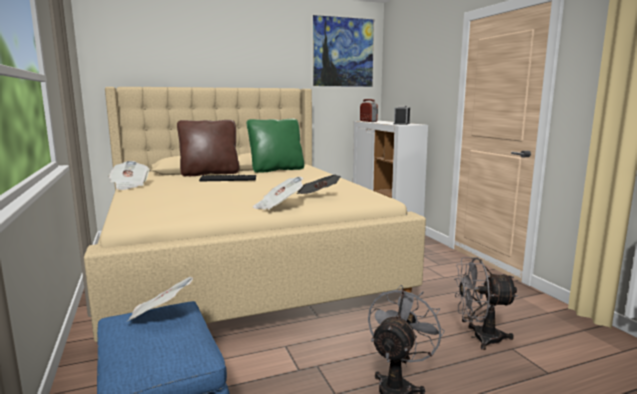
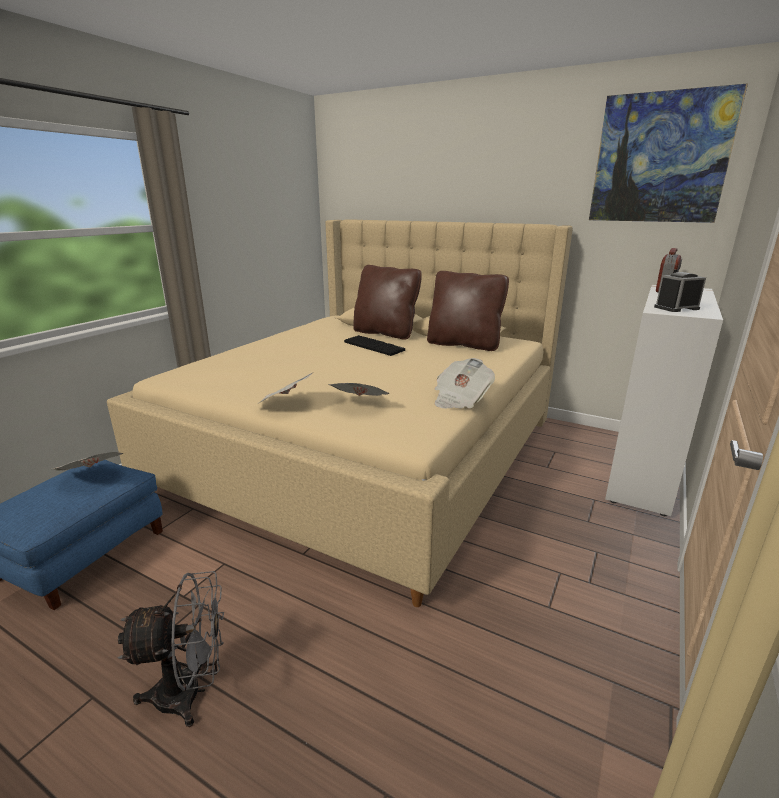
camera: 50 degrees right, 10 degrees up
(129, 186) = (286, 333): newspaper -> newspaper (460, 399)
(276, 170) = (464, 344): green pillow -> brown pillow
(479, 338) = (385, 732): grey fan -> none

